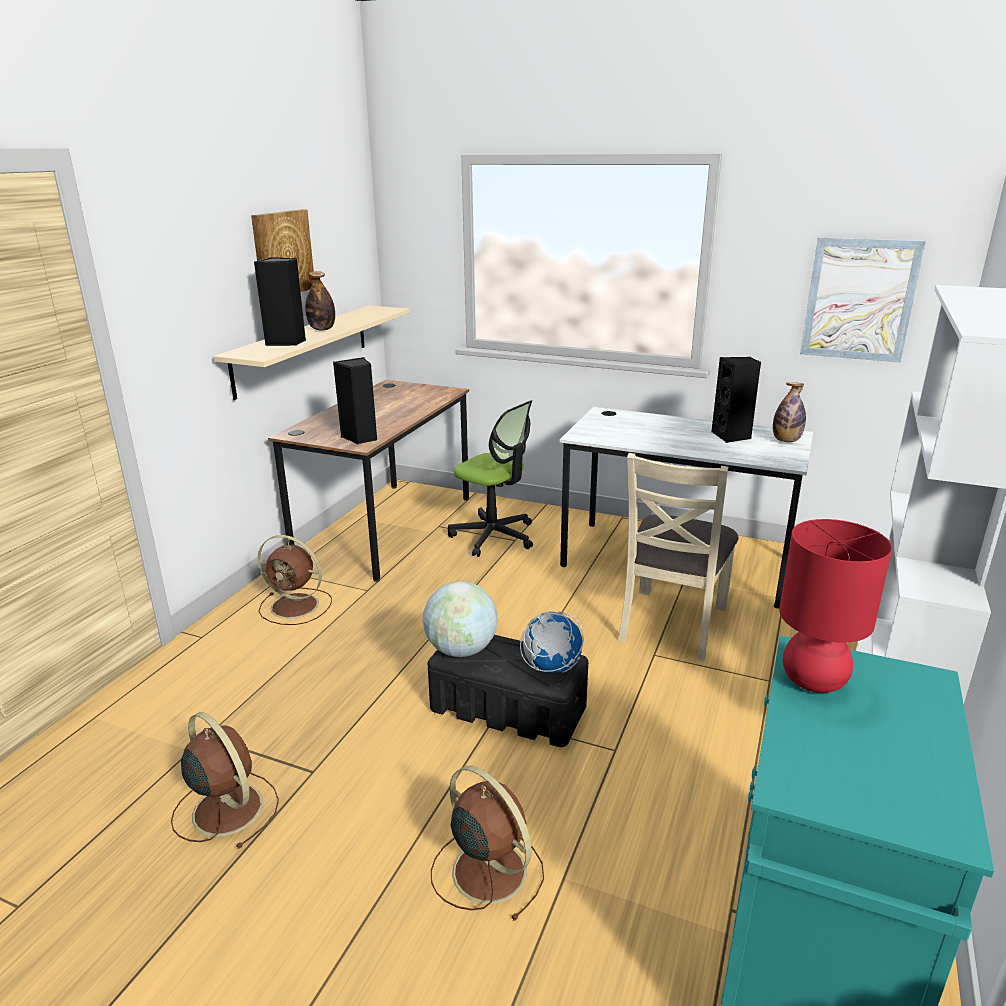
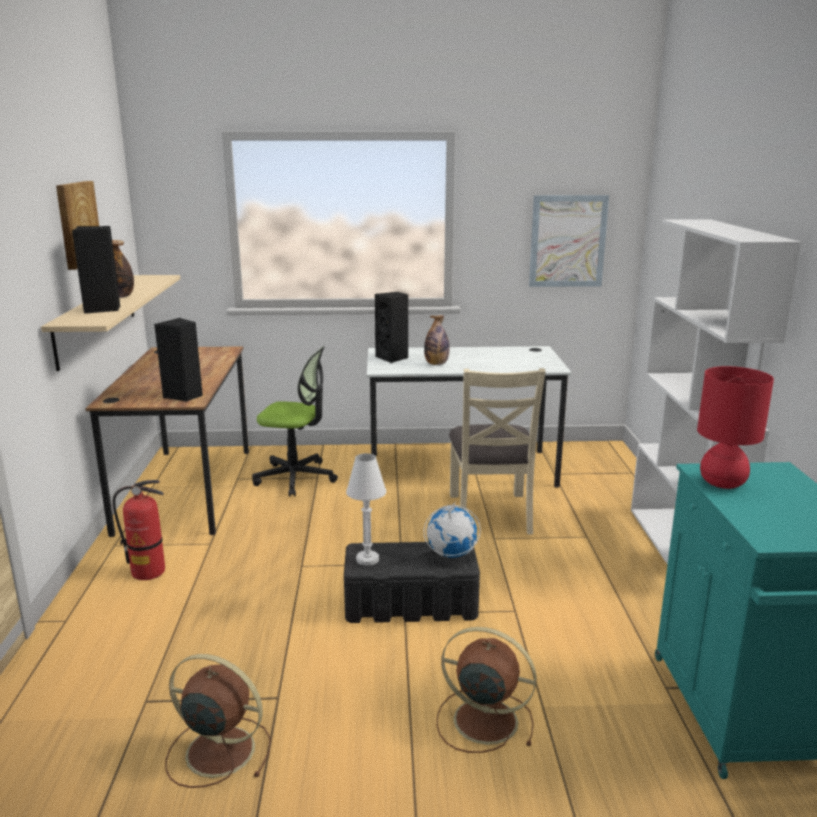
camera: 25 degrees left, 5 degrees down
(296, 606) = (148, 572): brown fan -> fire extinguisher
(461, 650) = (367, 559): globe -> white table lamp
(732, 436) = (497, 356): black speaker -> black speaker (393, 358)
(786, 440) = (538, 354): bottle -> bottle (436, 364)

